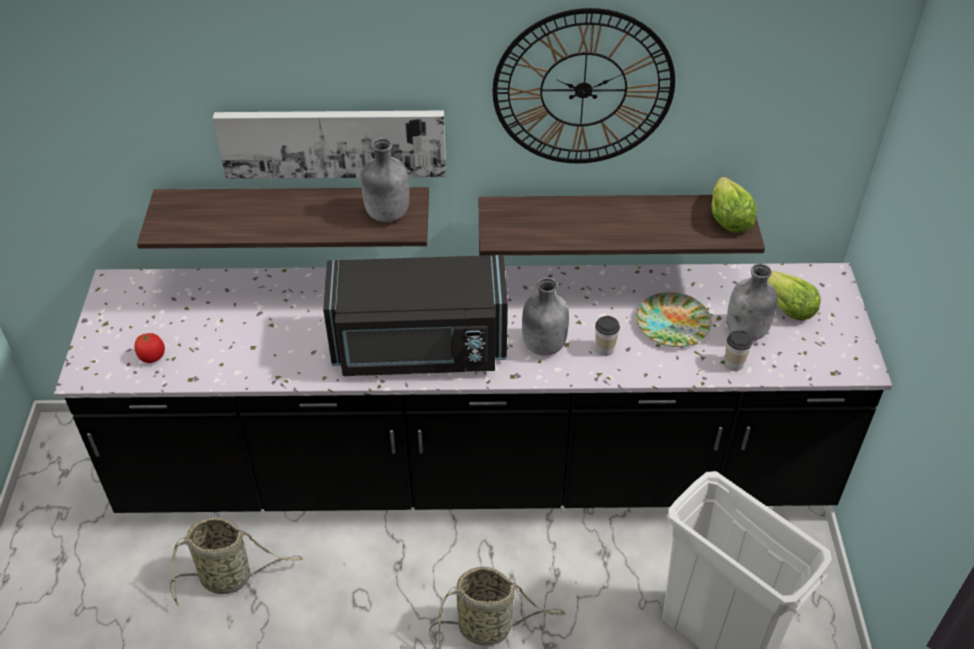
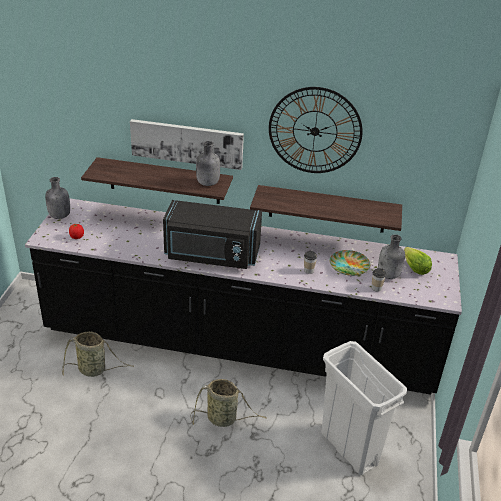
camera: 10 degrees right, 10 degrees down
(543, 345) = (276, 264): grey bottle -> grey bottle (59, 216)
(728, 218) = (386, 212): lettuce -> none

